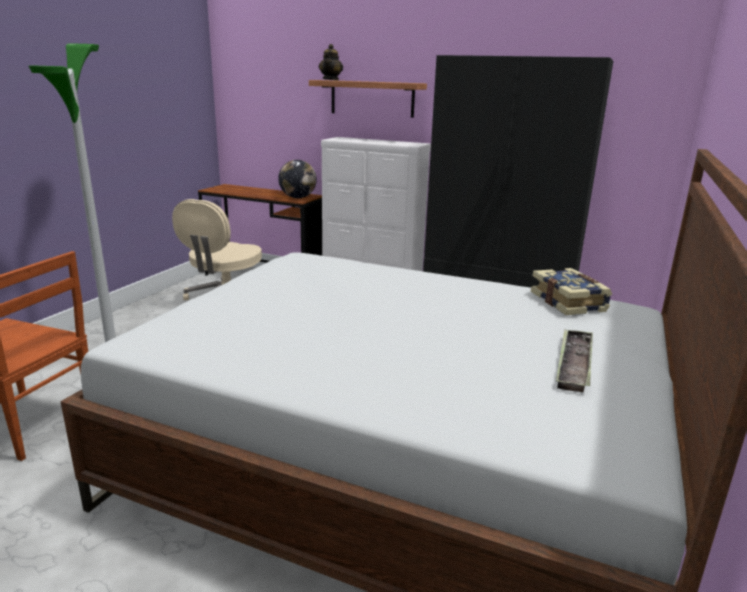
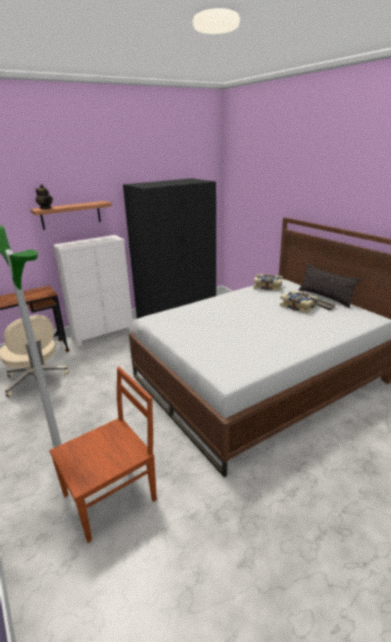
camera: 55 degrees left, 5 degrees up
(298, 197) = (42, 292): globe -> none
(516, 348) = (298, 306): none -> book
(631, 372) = (325, 298): none -> pillow

